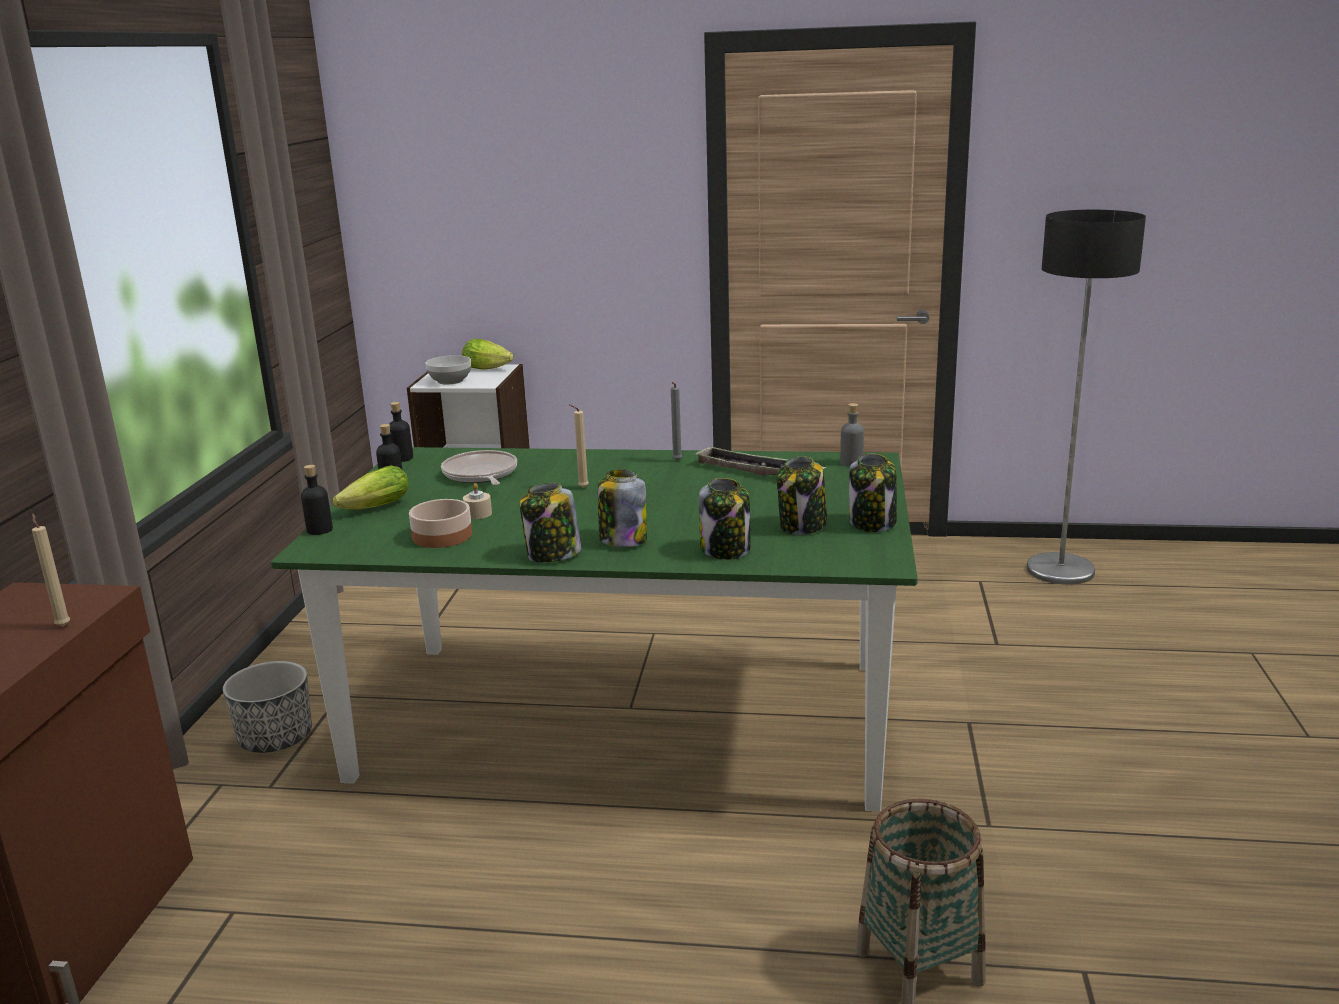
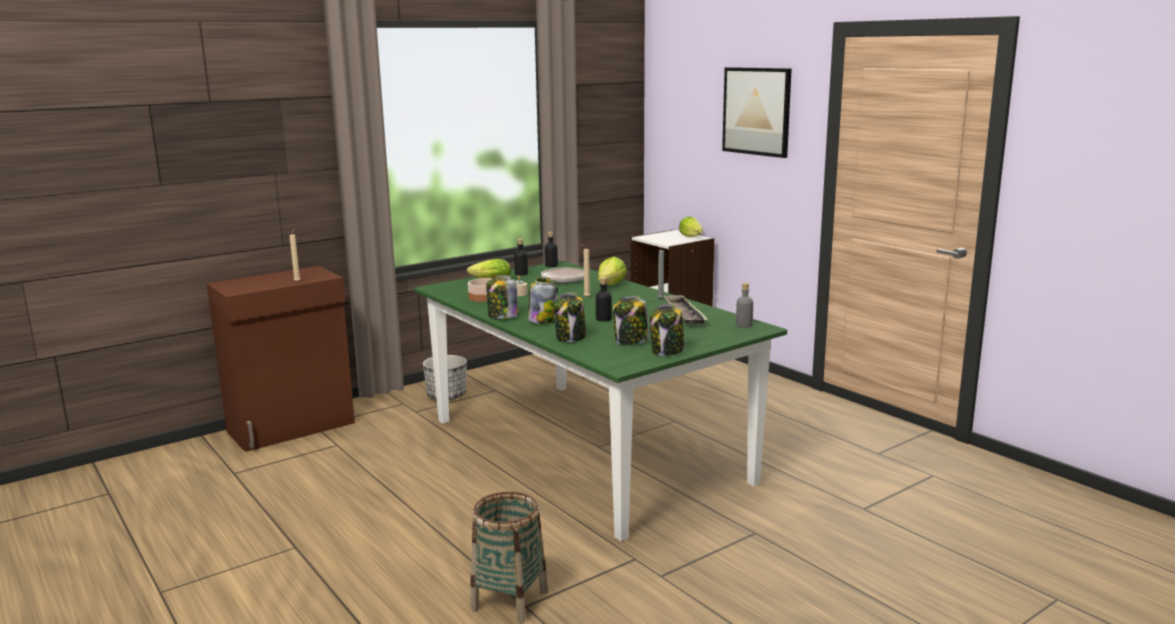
camera: 45 degrees right, 5 degrees down
(319, 530) = (453, 282): black bottle -> black bottle (603, 319)
(451, 380) = (658, 238): bowl -> none
(566, 462) = (611, 285): none -> lettuce
(577, 168) = (756, 111): none -> picture
(1061, 570) = (1014, 494): floor lamp -> none

